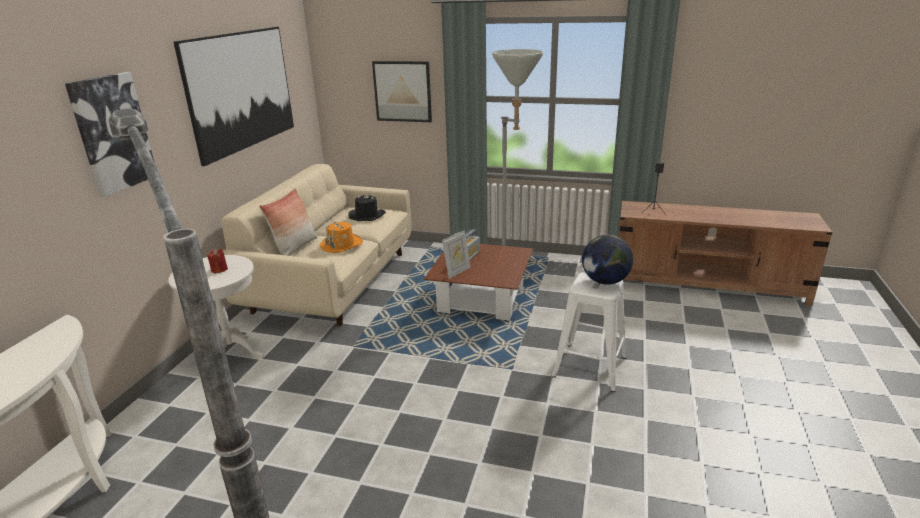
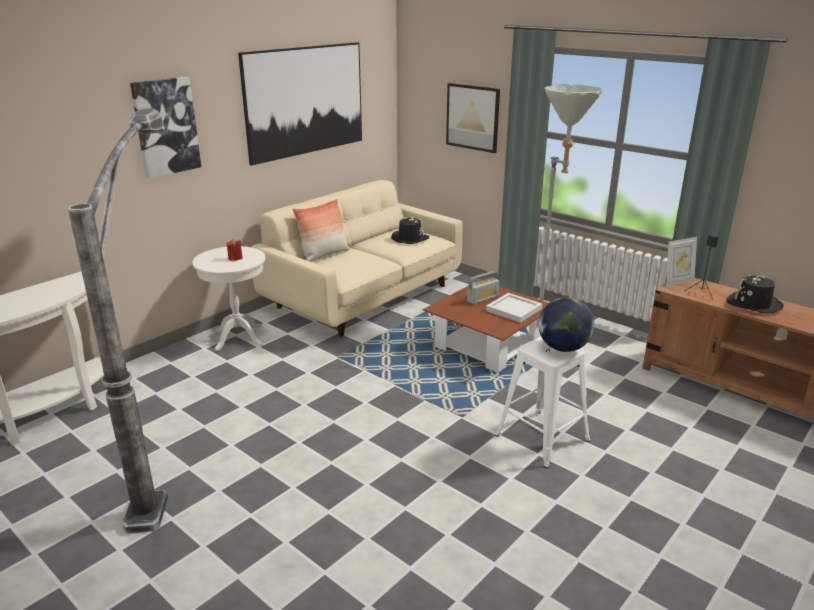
camera: 25 degrees right, 0 degrees up
(341, 245) = (364, 260): orange hat -> none
(457, 272) = (458, 310): picture frame -> picture frame (677, 281)
(503, 260) = (514, 309): none -> white tray
(695, 213) = (753, 304): none -> black hat

